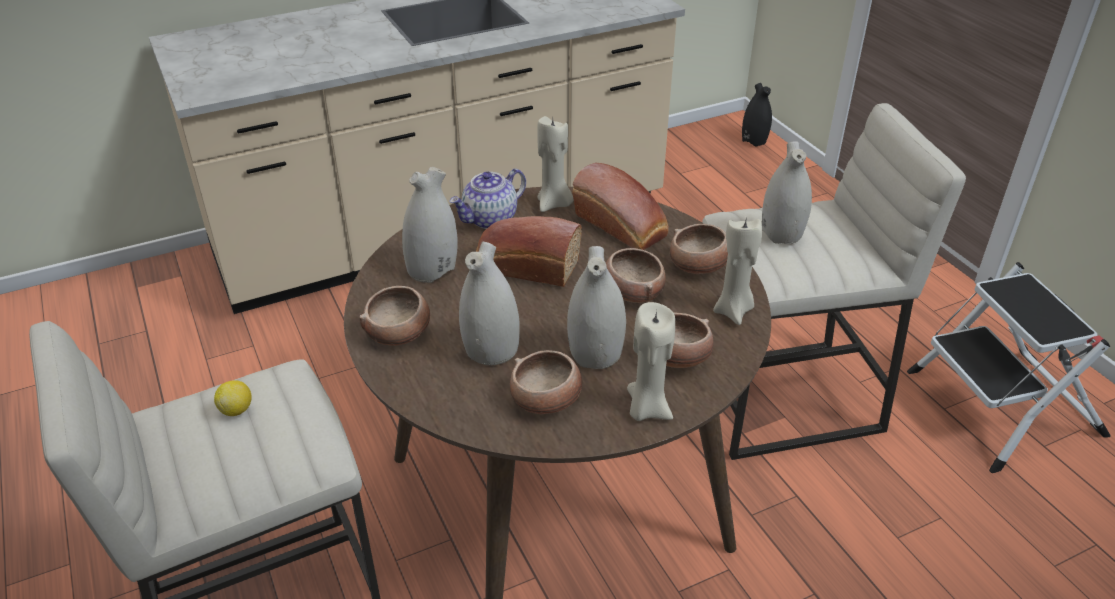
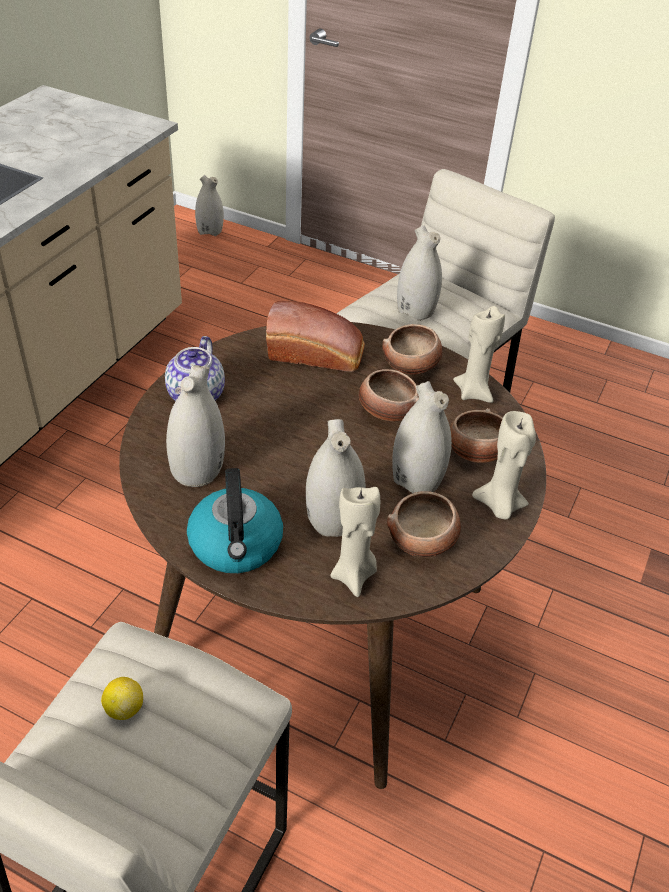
camera: 40 degrees left, 5 degrees up
(399, 333) = (236, 545): bowl -> kettle
(525, 267) = (277, 428): bread -> none
(554, 204) = (238, 357): beige candle -> beige candle (354, 575)
(754, 141) = (210, 231): black vase -> white vase
(1003, 406) = (553, 384): step ladder -> none

